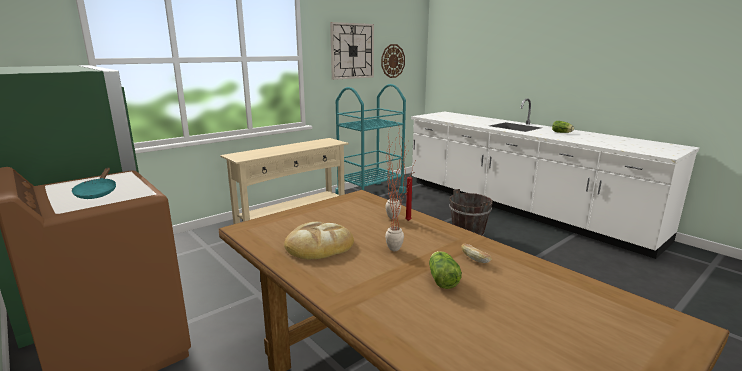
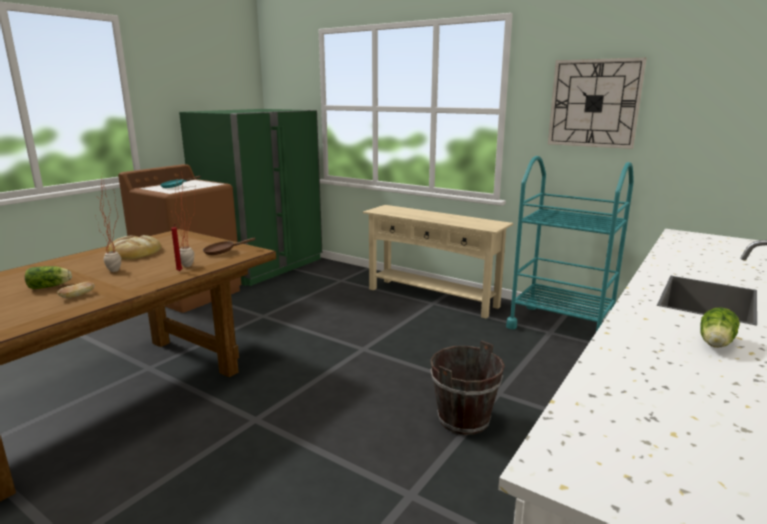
camera: 75 degrees right, 0 degrees up
(353, 206) = (223, 252): none -> brown frying pan
(392, 61) = (692, 123): wall clock -> none

